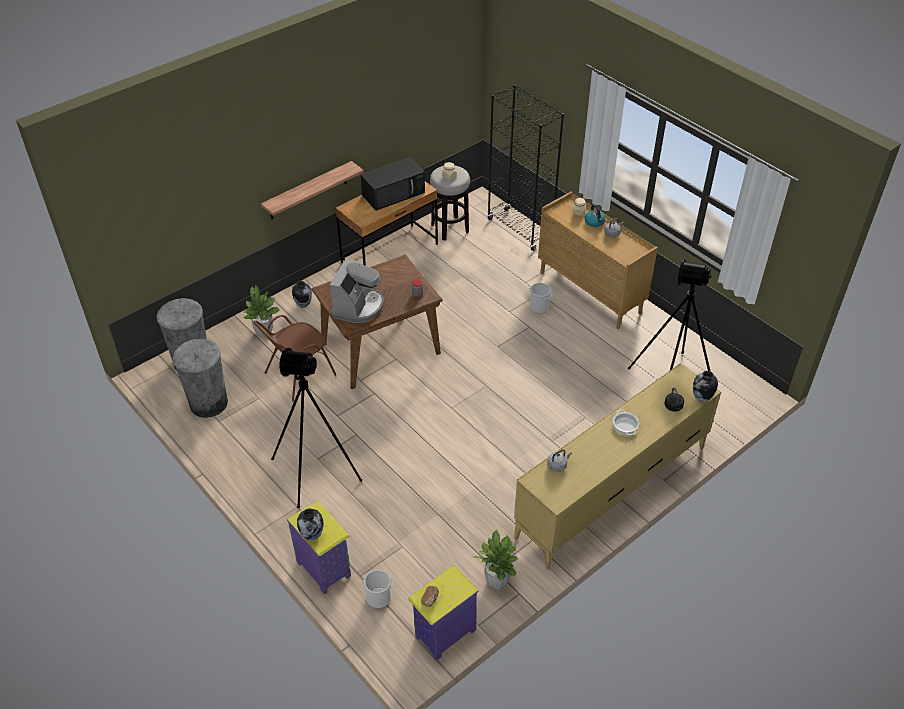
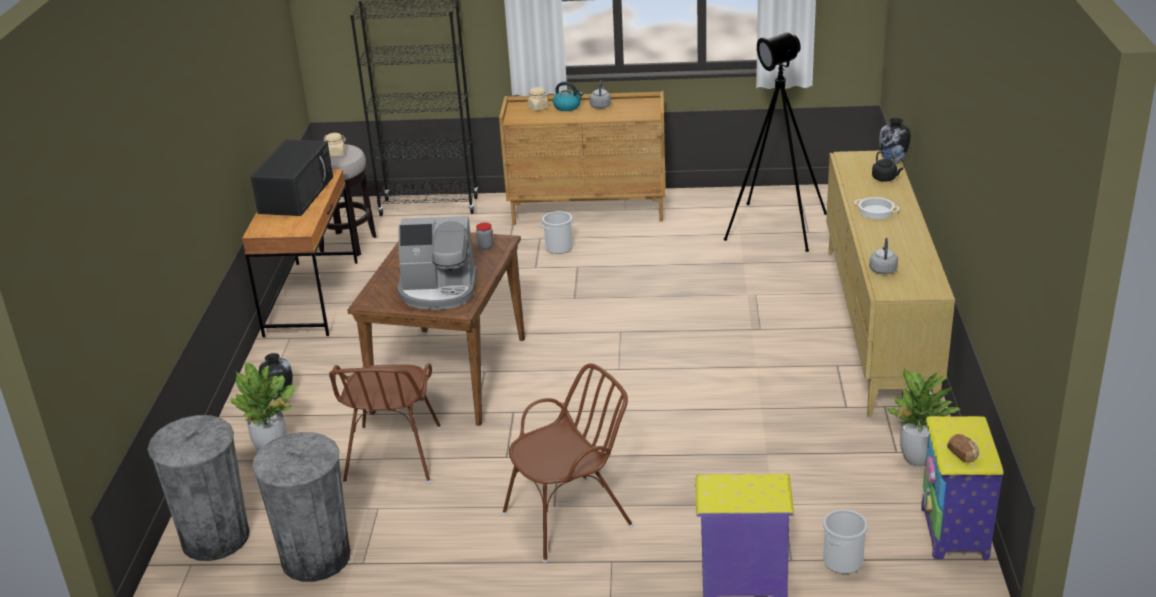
camera: 45 degrees left, 15 degrees down
(308, 191) = (214, 213): shelf -> none
(312, 535) = (754, 502): vase -> none
(316, 470) = (571, 516): black floor lamp -> brown chair
(358, 306) = (438, 291): coffee machine -> coffee machine turned 120 degrees clockwise

